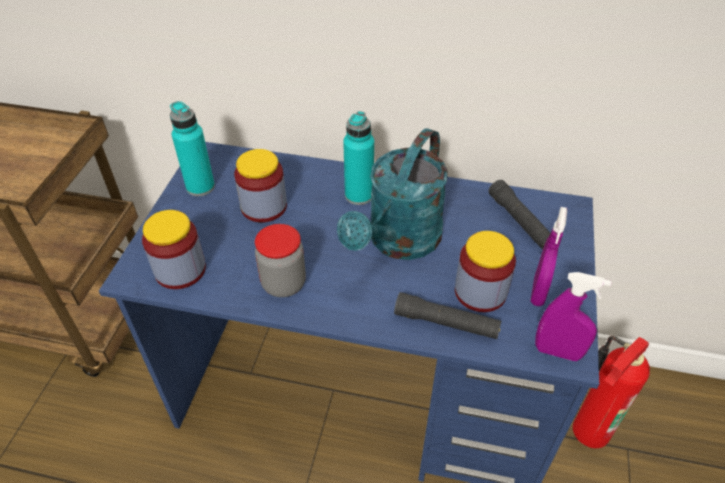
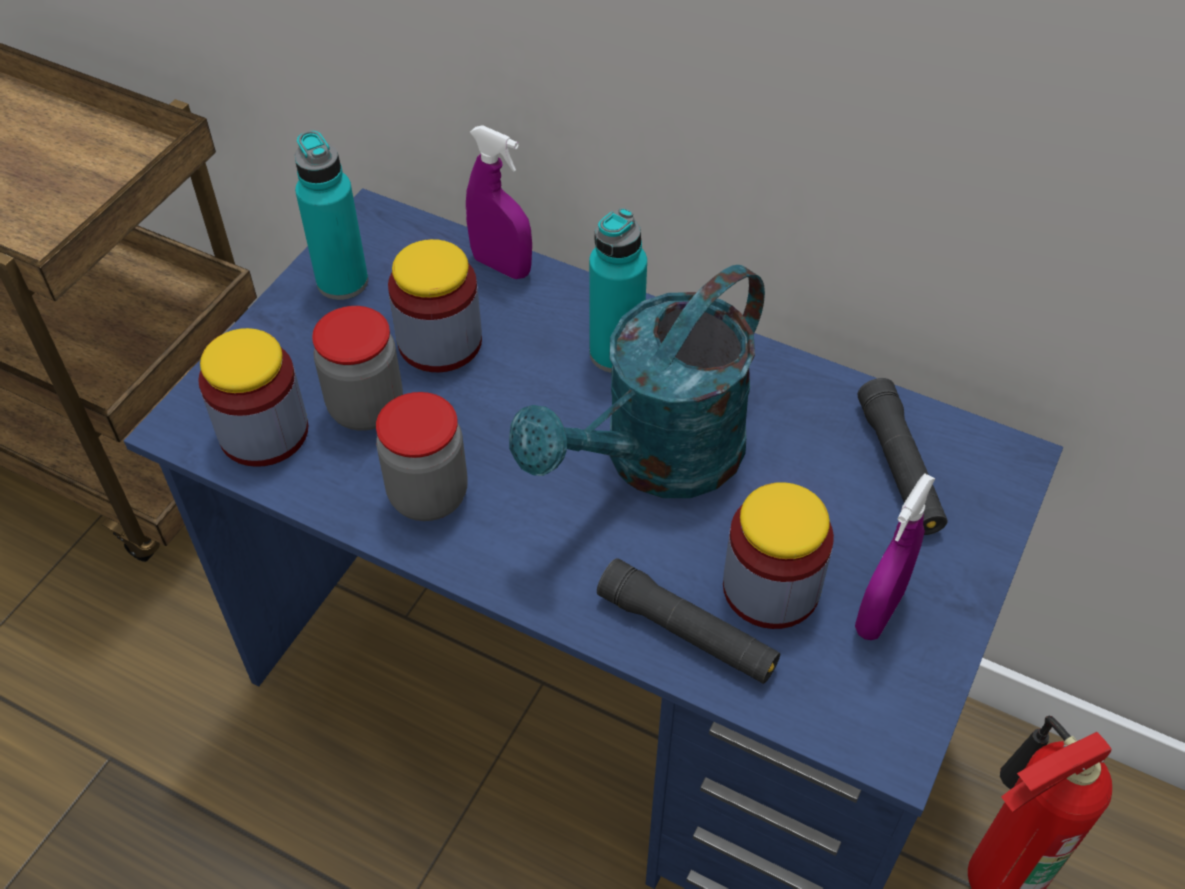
camera: 15 degrees right, 5 degrees up
(234, 246) = (366, 408): none -> jar
(557, 352) = (869, 733): purple spray bottle -> purple spray bottle (501, 266)

